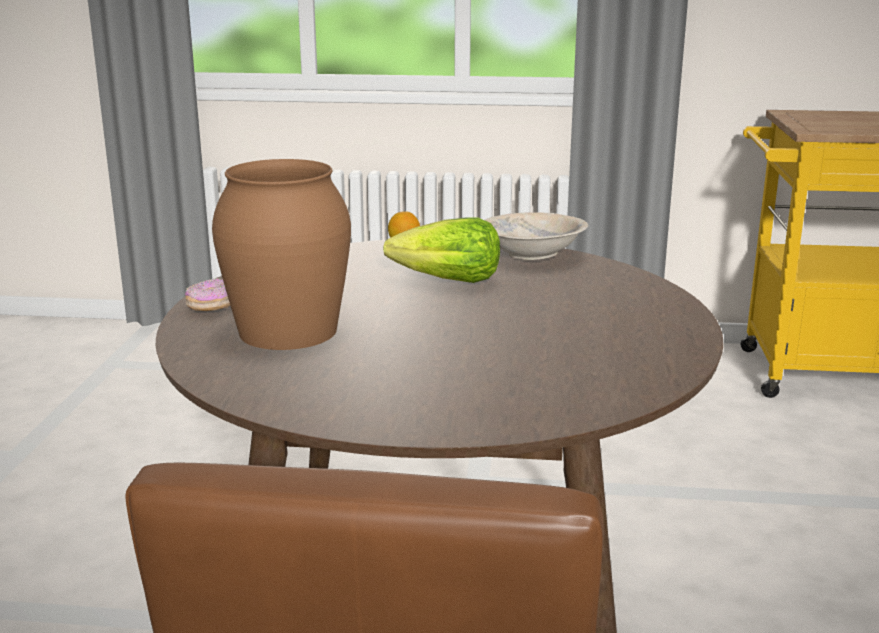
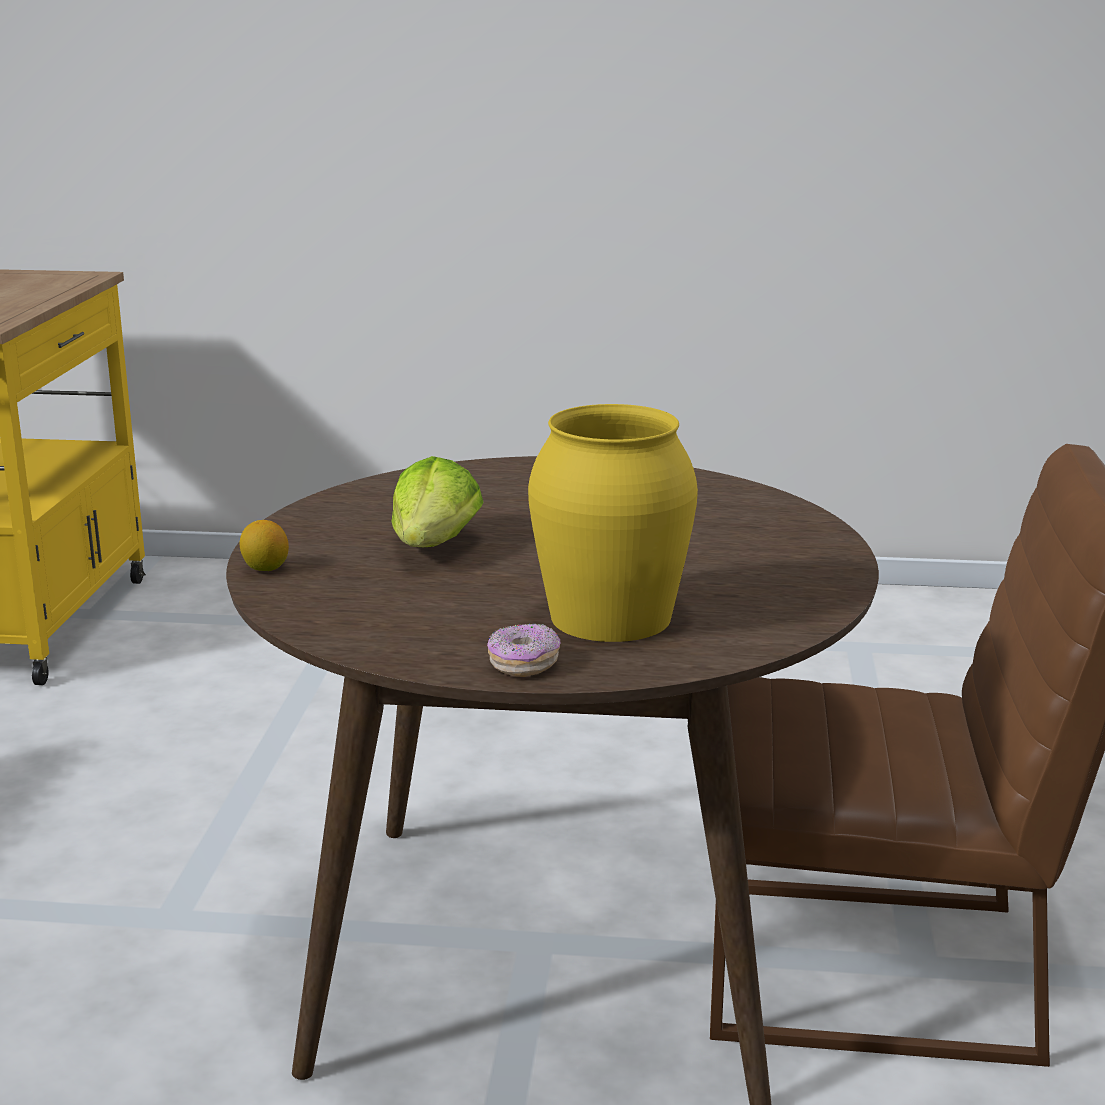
camera: 90 degrees left, 0 degrees up
(289, 331) = (610, 616): brown vase -> yellow vase
(531, 255) = (341, 508): beige bowl -> none

